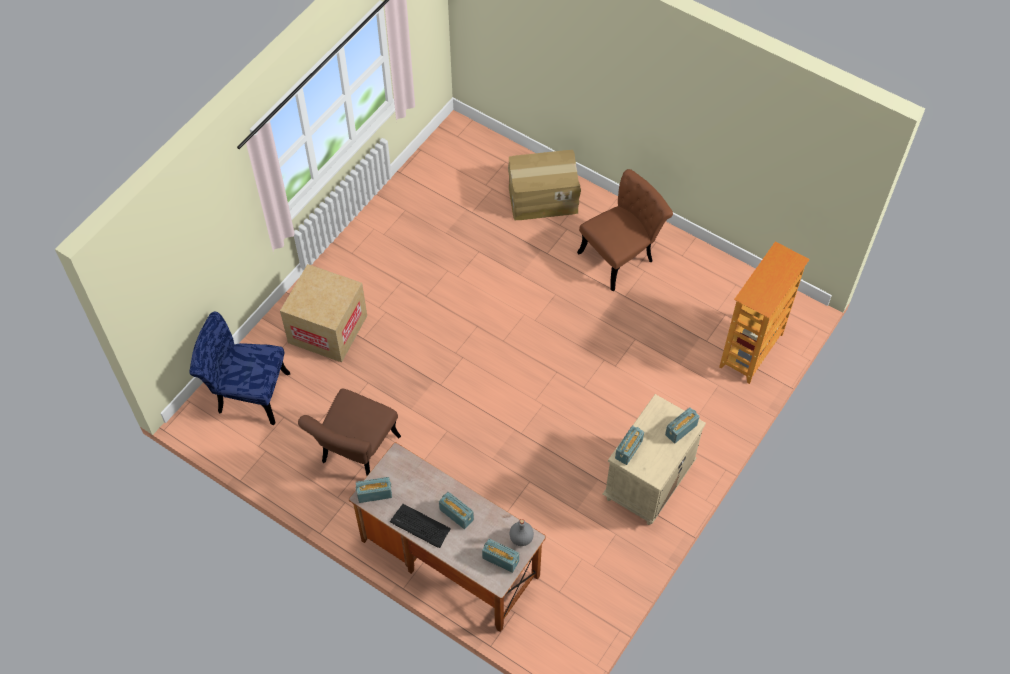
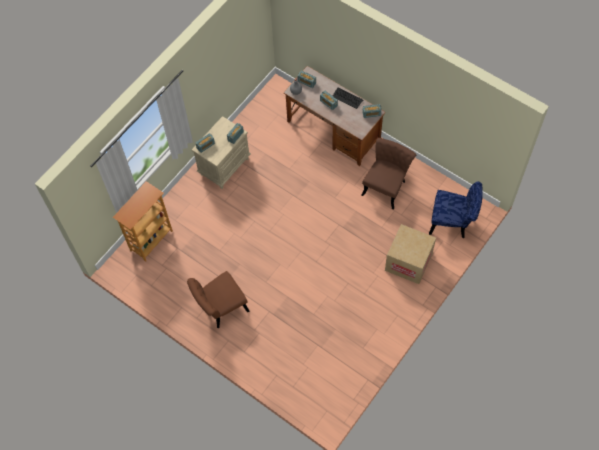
camera: 175 degrees left, 5 degrees up
(543, 198) = (268, 354): cardboard box -> none

